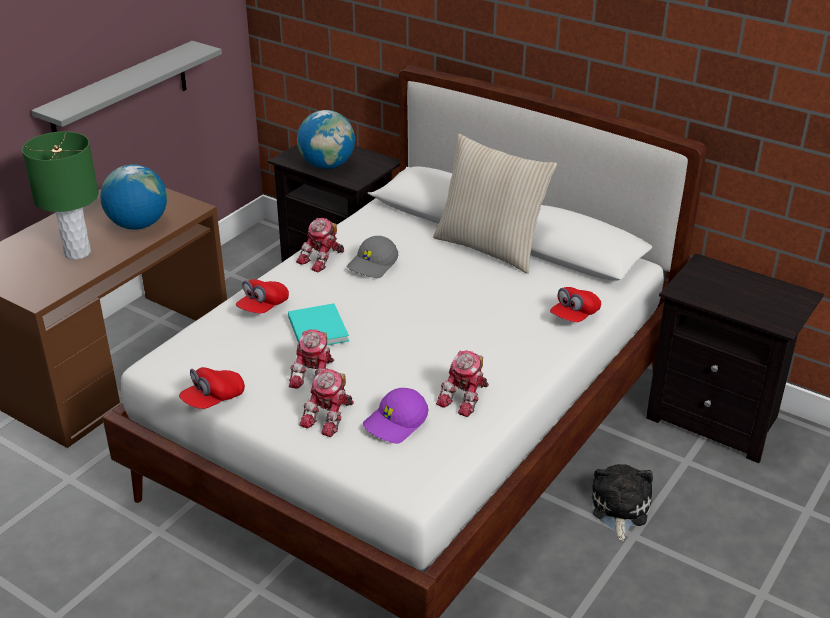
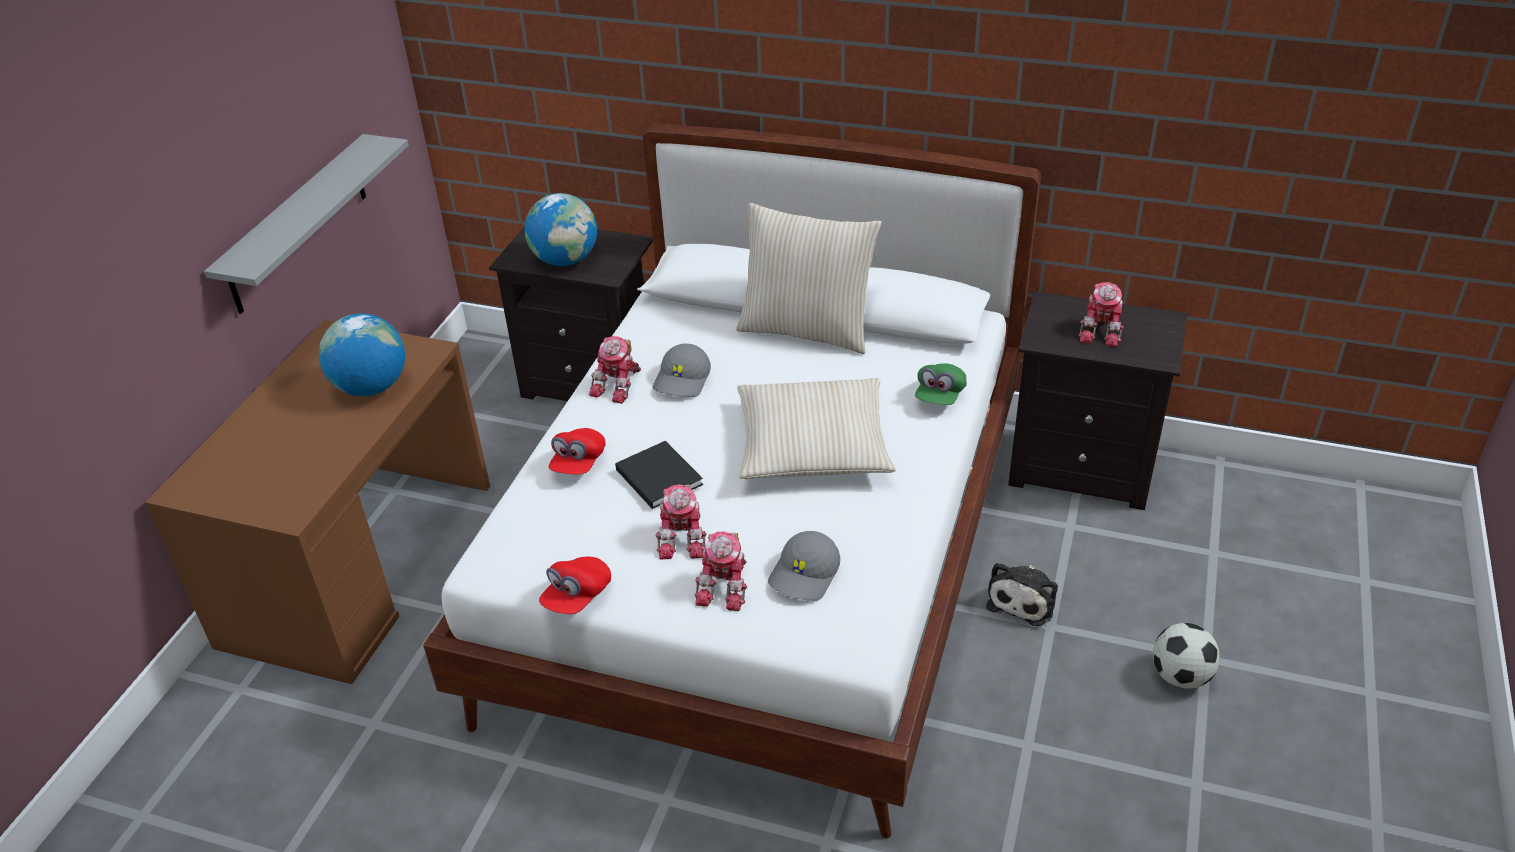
camera: 15 degrees left, 5 degrees up
(77, 253) = (311, 442): green table lamp -> none
(317, 327) = (657, 475): turquoise book -> black book
(396, 423) = (805, 575): purple cap -> grey cap
(451, 331) = (812, 445): none -> beige pillow
(466, 397) = (868, 524): toy robot -> toy robot (1102, 330)
(574, 316) = (940, 396): red cap -> green cap
(619, 509) = (1023, 599): plush toy -> plush toy turned 150 degrees counterclockwise
(732, 602) = (1180, 676): none -> football

